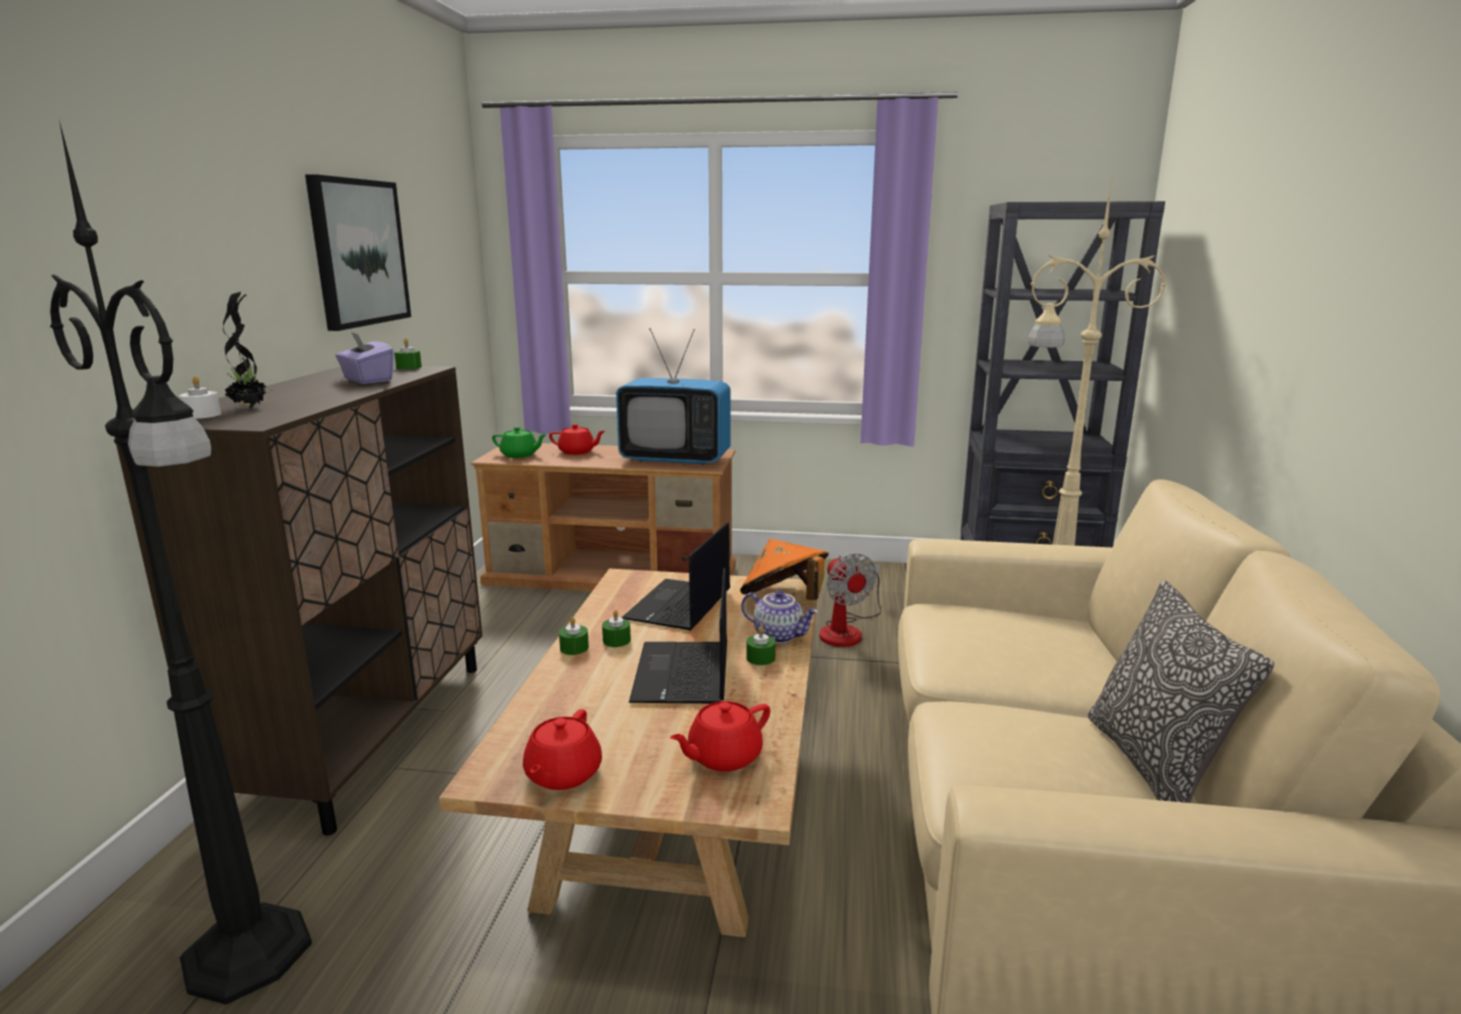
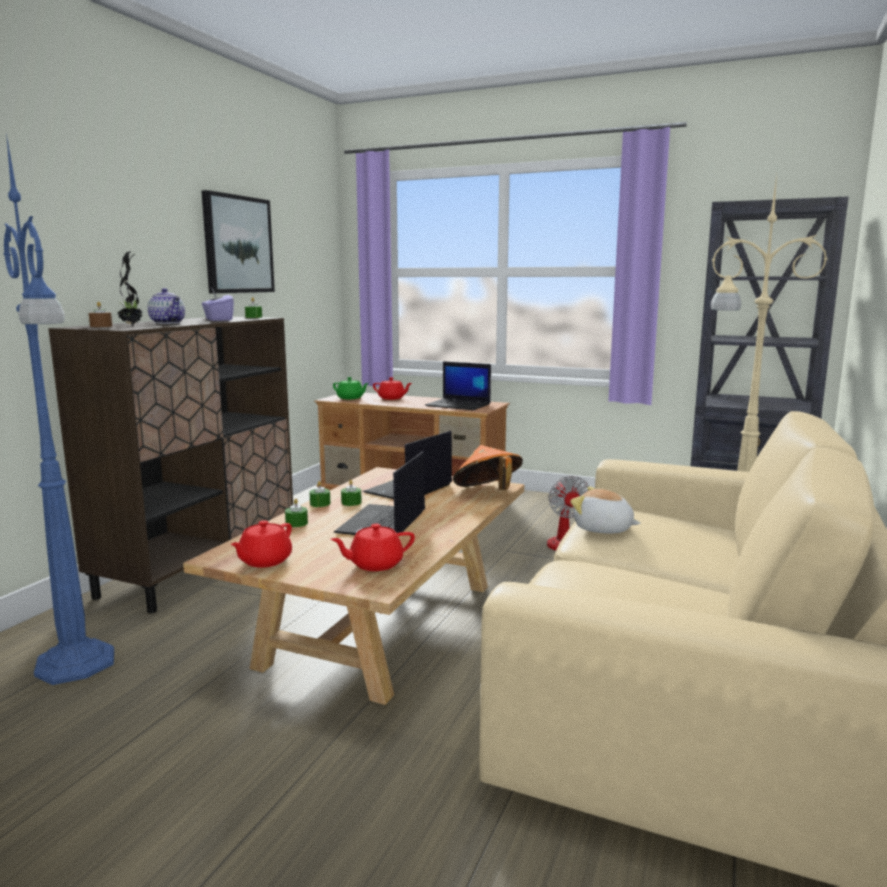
camera: 15 degrees right, 5 degrees down
(202, 415) = (101, 326): white candle -> brown candle
(250, 956) = (76, 665): black floor lamp -> blue floor lamp
(675, 459) = (459, 405): television -> laptop
(760, 658) = (444, 520): green candle -> green candle (296, 523)
(779, 635) = (467, 510): teapot -> teapot (168, 323)
(956, 646) = (603, 529): none -> plush toy
(1153, 766) = (708, 612): pillow -> none

